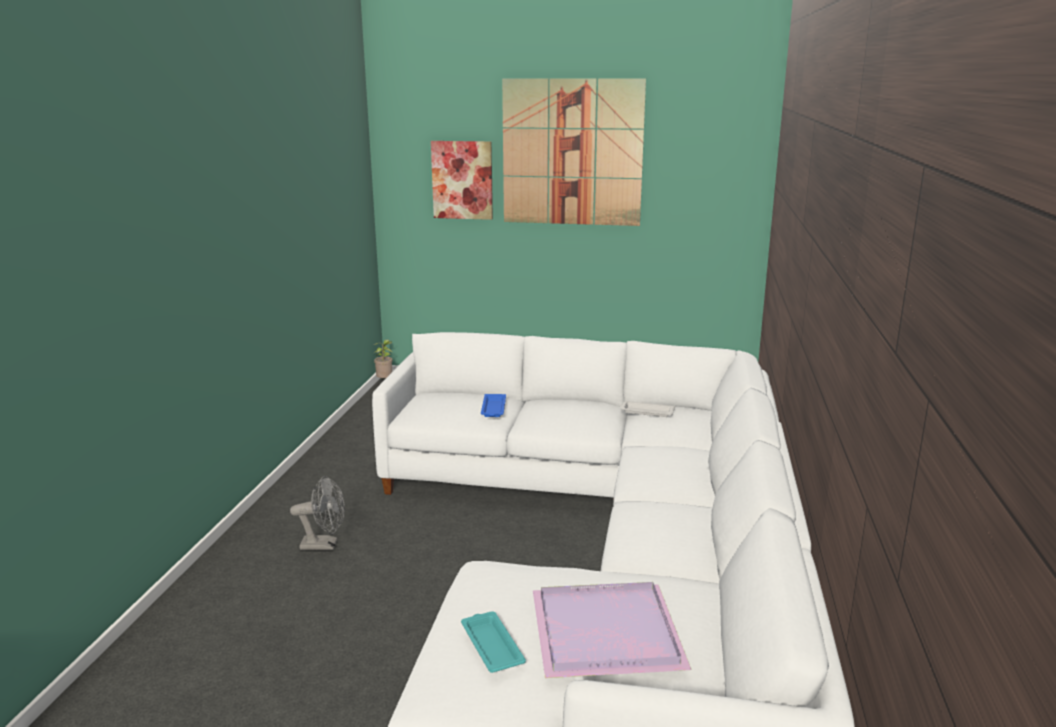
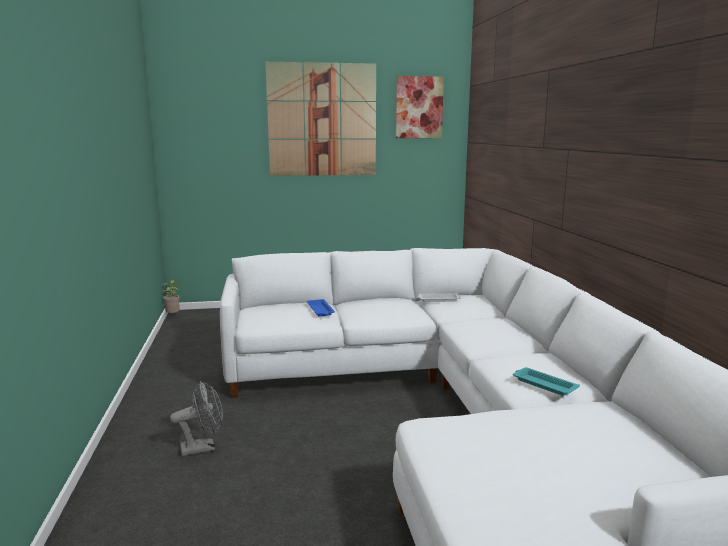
camera: 20 degrees left, 5 degrees down
(462, 180) = (234, 143): picture -> picture (419, 107)
(491, 645) = (502, 482): turquoise tray -> turquoise tray (543, 384)
(604, 634) = (583, 453): purple tray -> none

